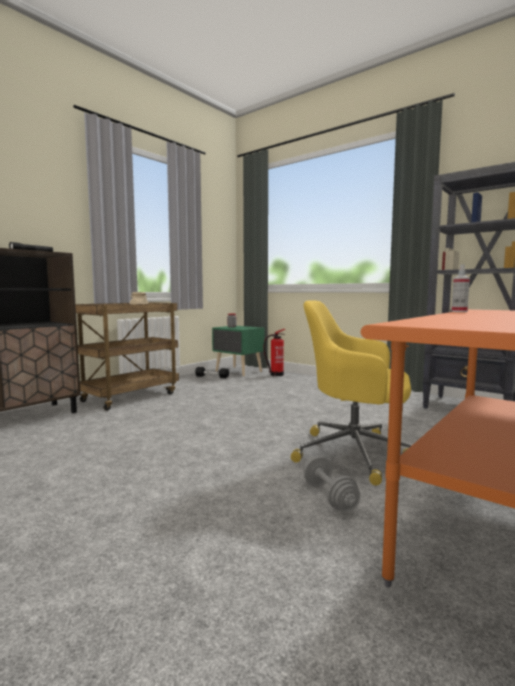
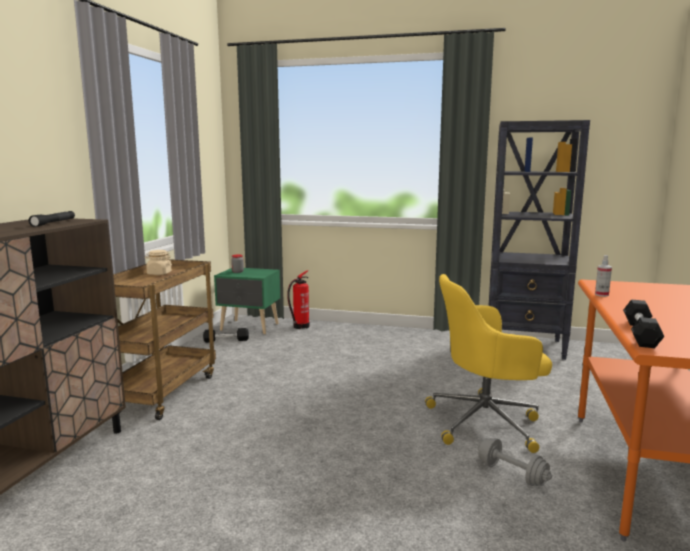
camera: 25 degrees left, 5 degrees up
(418, 320) = (640, 333): none -> black dumbbell

